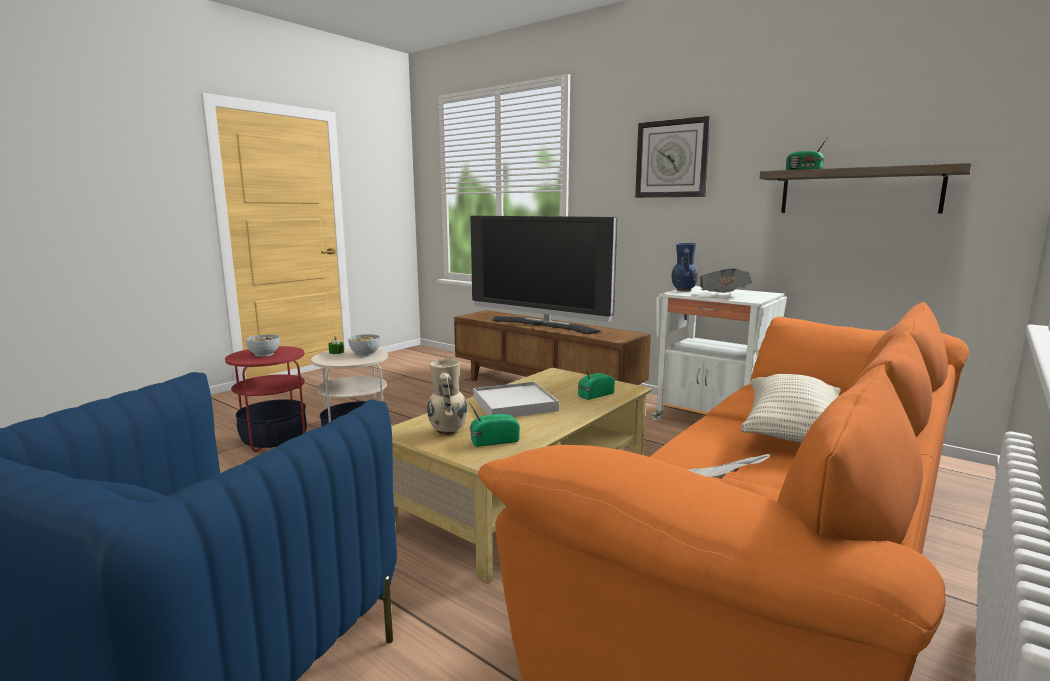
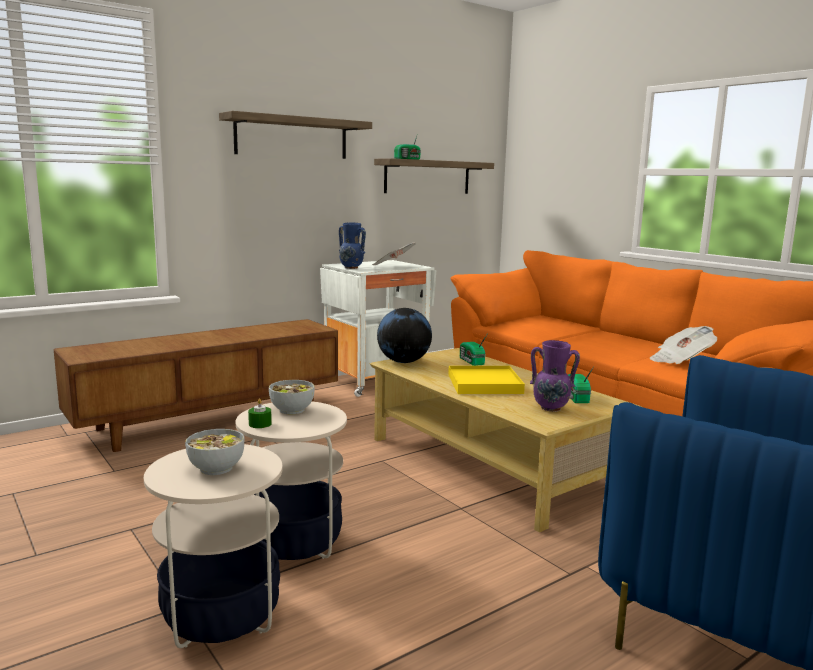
camera: 75 degrees left, 0 degrees up
(274, 440) = (221, 617): red side table -> beige side table
(447, 431) = (551, 408): beige vase -> purple vase
(514, 404) = (484, 384): white tray -> yellow tray
(543, 325) = (212, 339): television -> none
(563, 375) = (404, 362): none -> globe
(672, 159) = (292, 137): wall clock -> shelf
(792, 431) = (587, 334): pillow -> none

